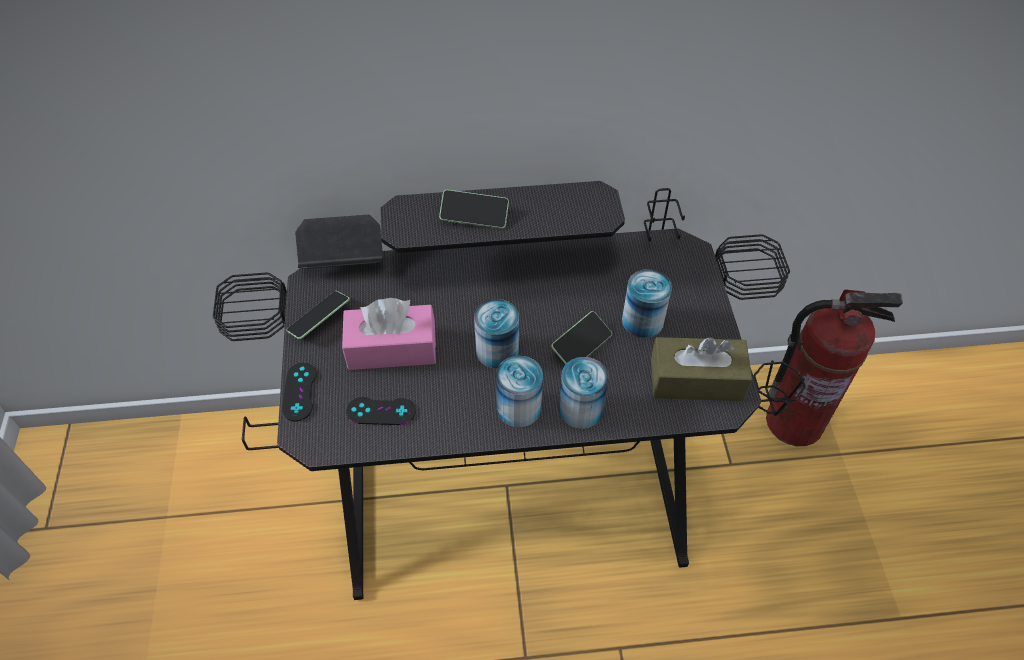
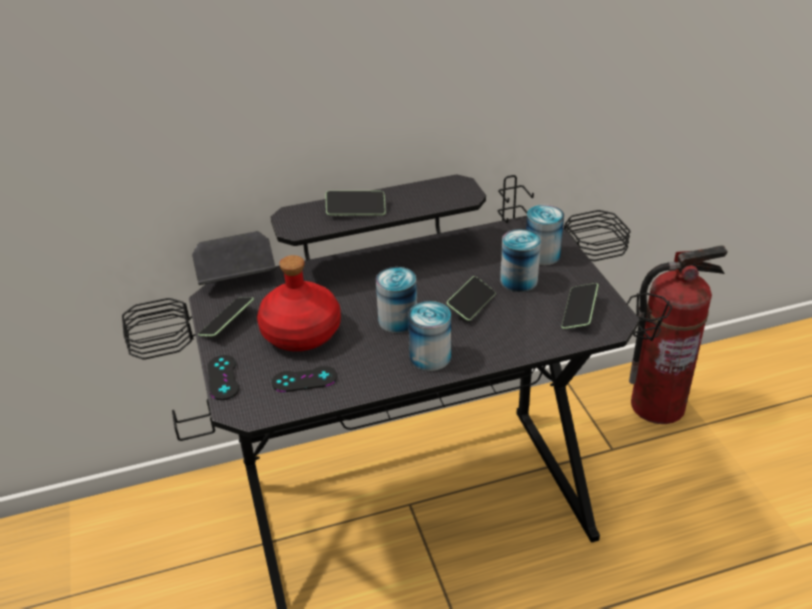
camera: 10 degrees left, 15 degrees down
(392, 348) = (301, 333): pink tissue box -> red bottle
(580, 409) = (486, 349): can -> can (542, 255)
(696, 380) = (579, 313): brown tissue box -> phone

